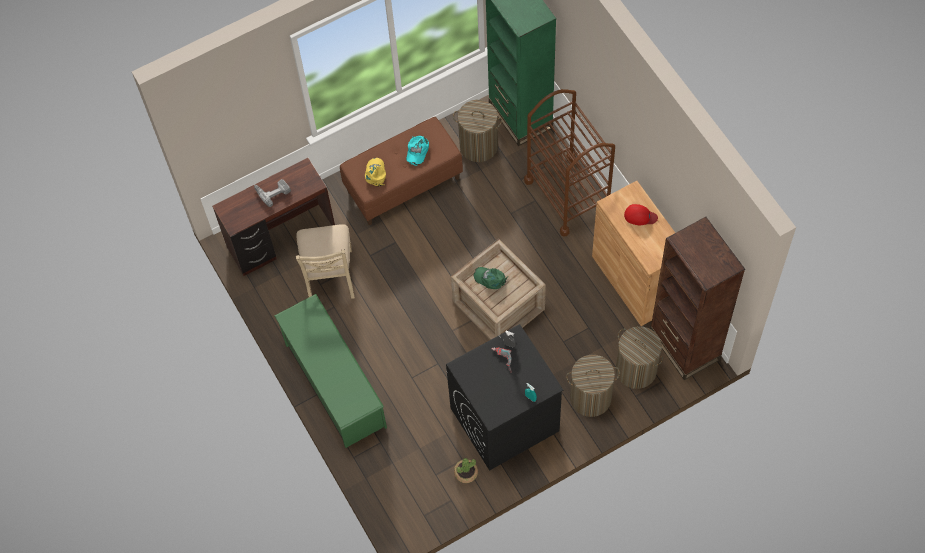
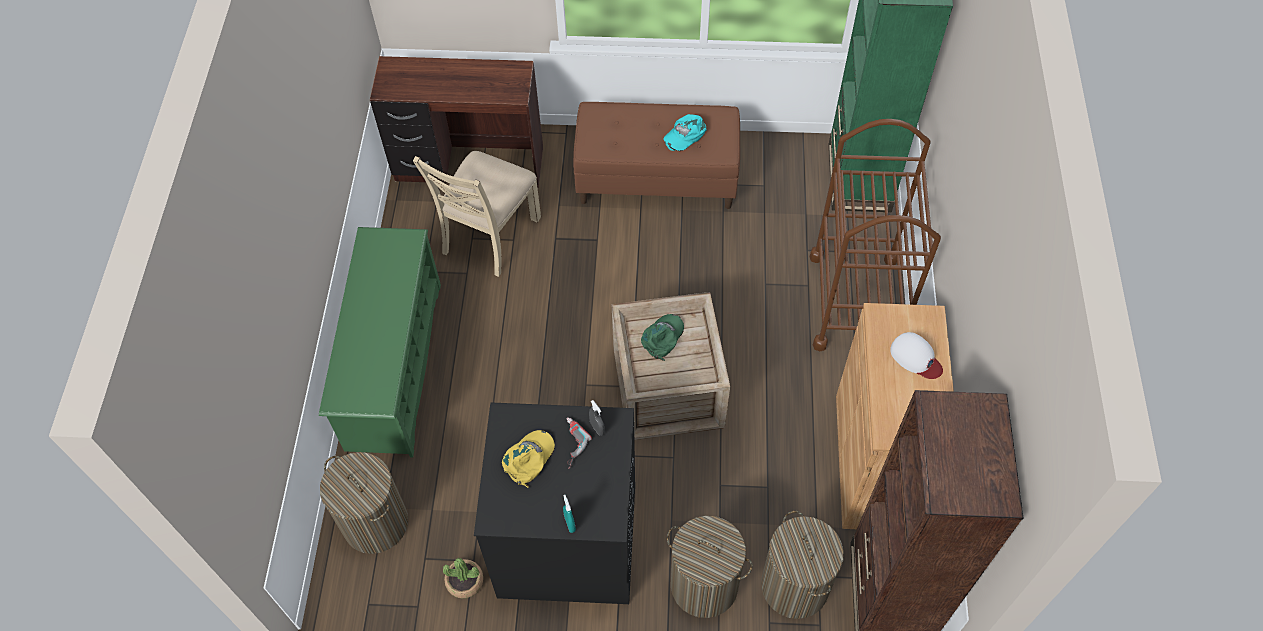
camera: 30 degrees right, 5 degrees down
(272, 191) = (460, 76): power drill -> none
(375, 173) = (614, 133): yellow cap -> yellow cap (529, 458)
(478, 146) = (781, 184): laundry basket -> laundry basket (375, 522)
(490, 278) = (663, 337): green cap -> green cap turned 60 degrees clockwise
(640, 216) = (916, 358): red cap -> white cap

